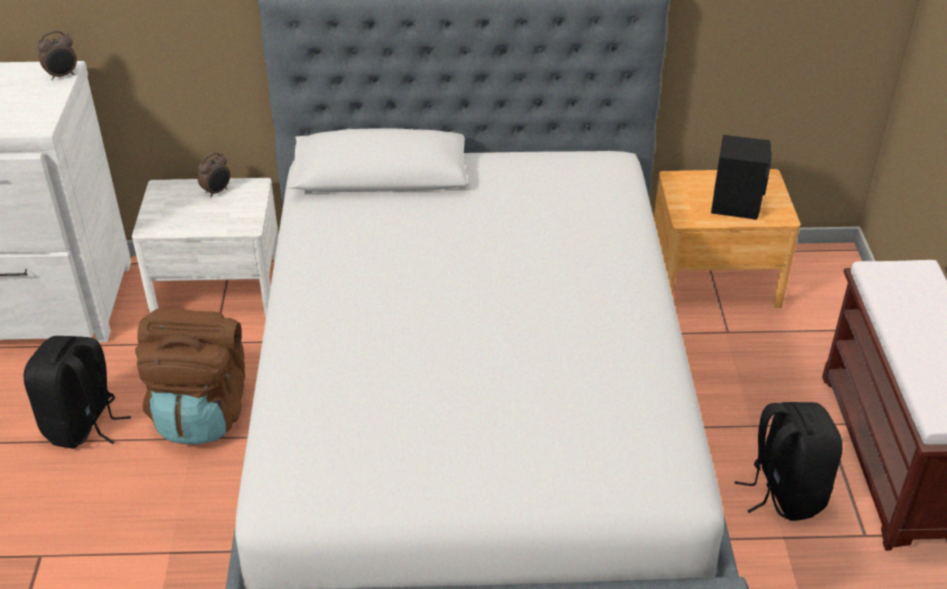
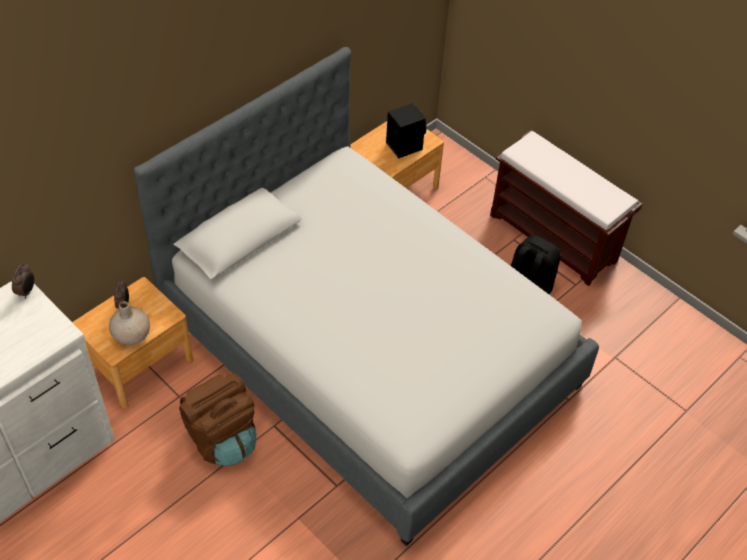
camera: 45 degrees left, 10 degrees up
(83, 425) = (165, 493): black backpack -> none
(186, 221) = (131, 335): none -> beige vase
(218, 288) = (139, 363): white nightstand -> brown nightstand

